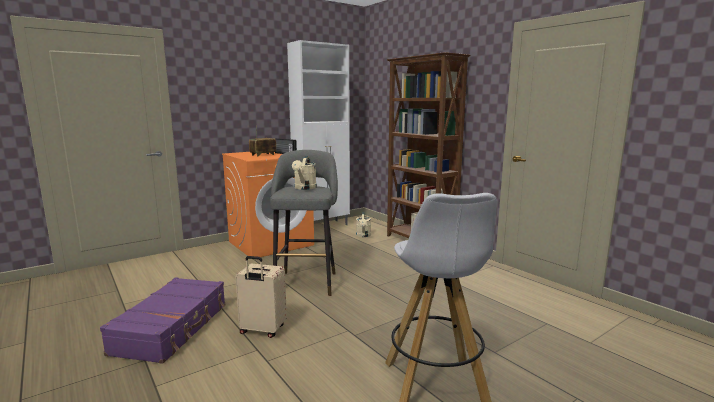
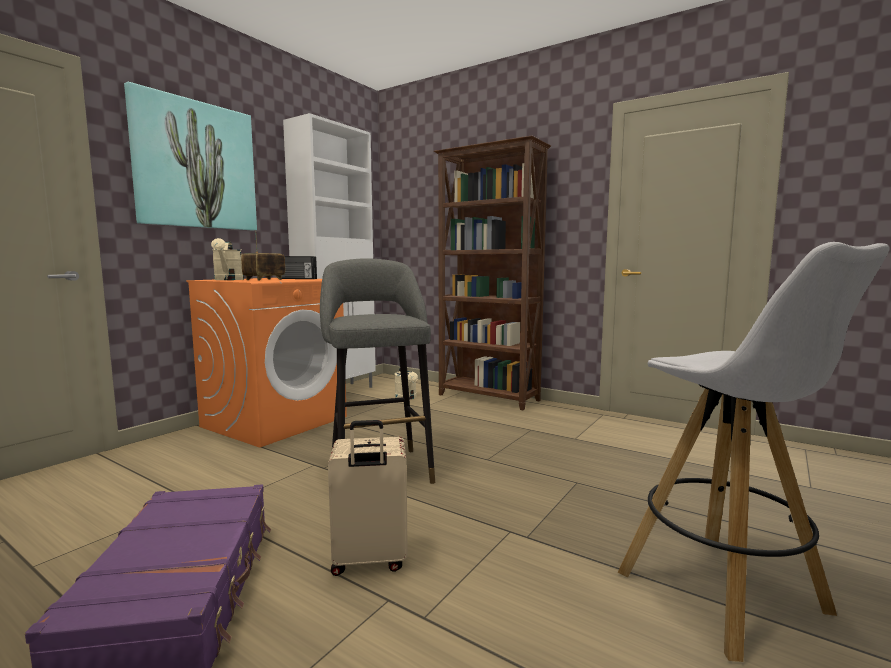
camera: 20 degrees left, 5 degrees down
(228, 82) = (195, 165): none -> picture
(304, 188) = (377, 315): beige watering can -> beige watering can (228, 280)

